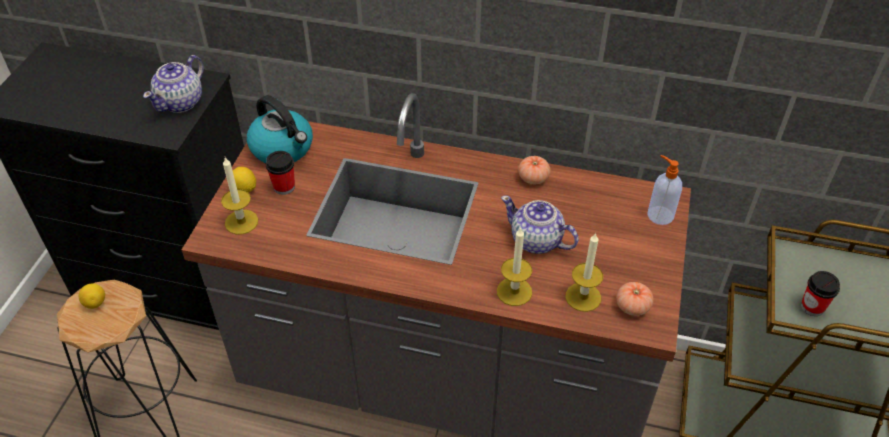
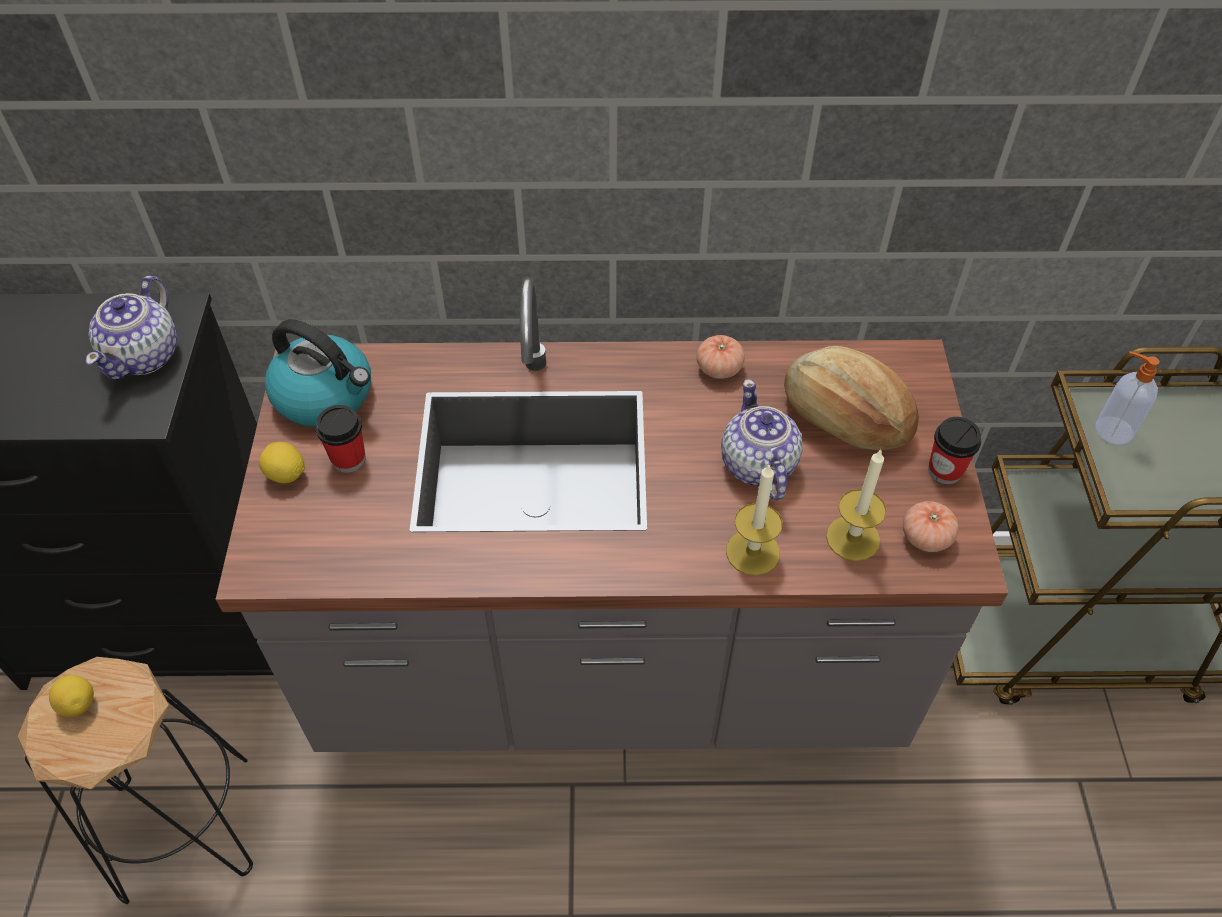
camera: 15 degrees left, 5 degrees up
(241, 222) = (299, 531): candle -> none
(536, 241) = (757, 466): teapot -> teapot turned 60 degrees clockwise
(606, 223) = (845, 417): none -> bread
(659, 215) = (913, 389): soap dispenser -> soap dispenser (1112, 430)
(812, 307) = (1144, 477): cup -> cup (945, 471)

